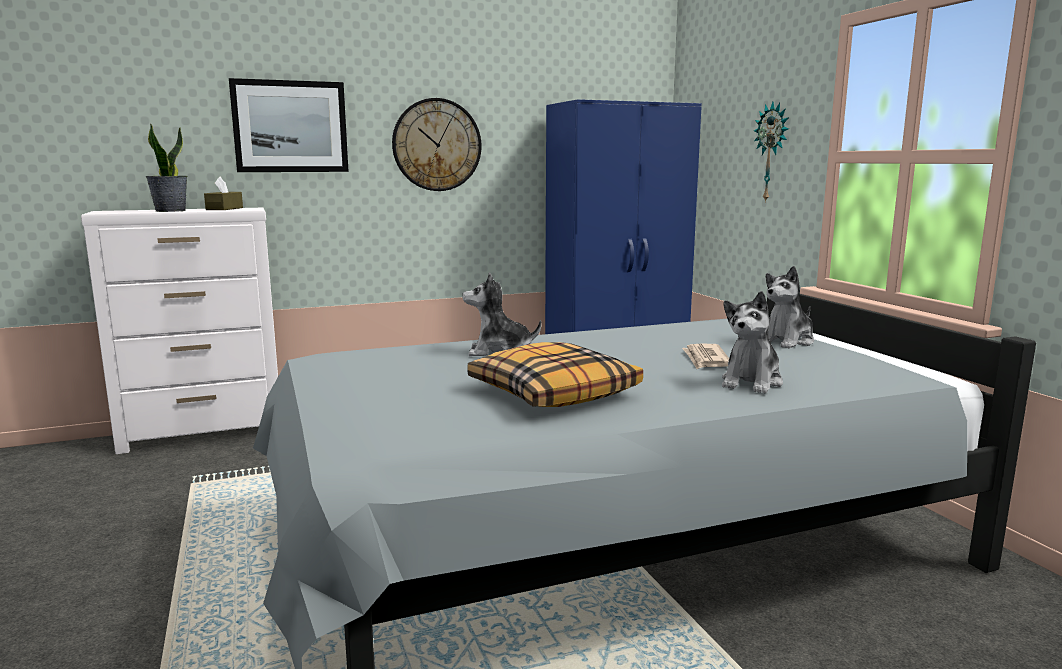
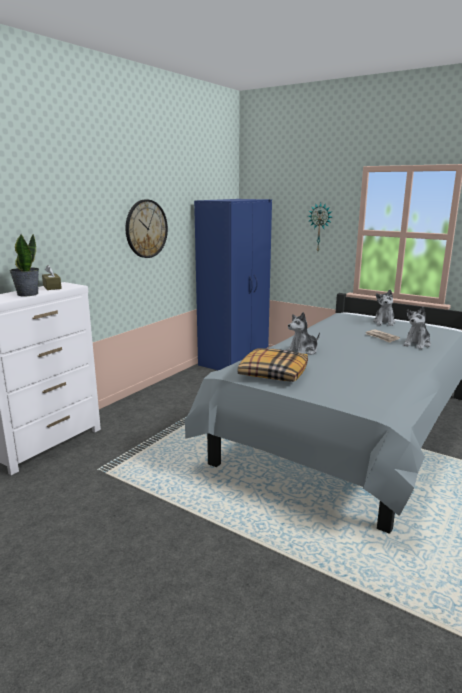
camera: 35 degrees left, 5 degrees up
(290, 127) = (73, 224): picture -> none
(553, 392) = (374, 365): pillow -> pillow (273, 373)
(751, 382) = (417, 344): plush toy -> plush toy turned 45 degrees clockwise

